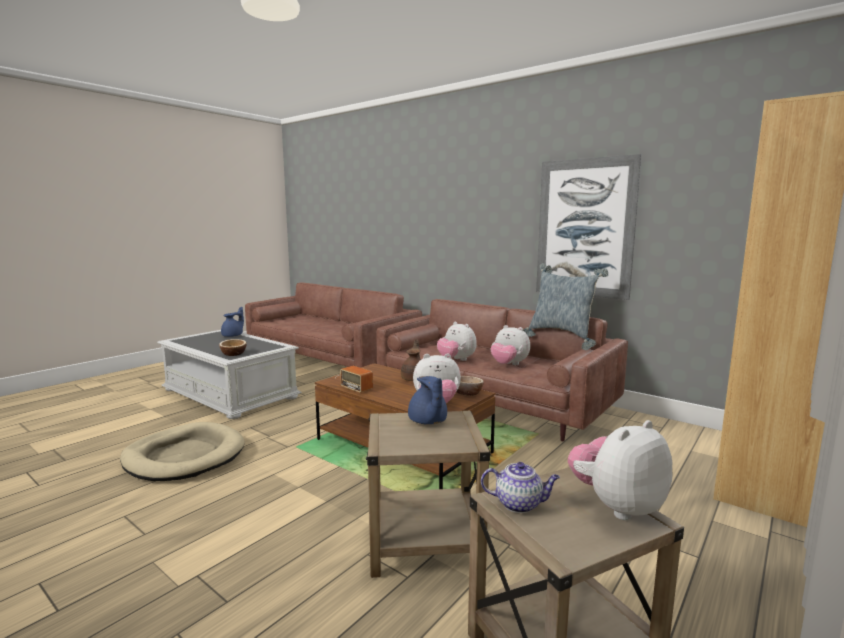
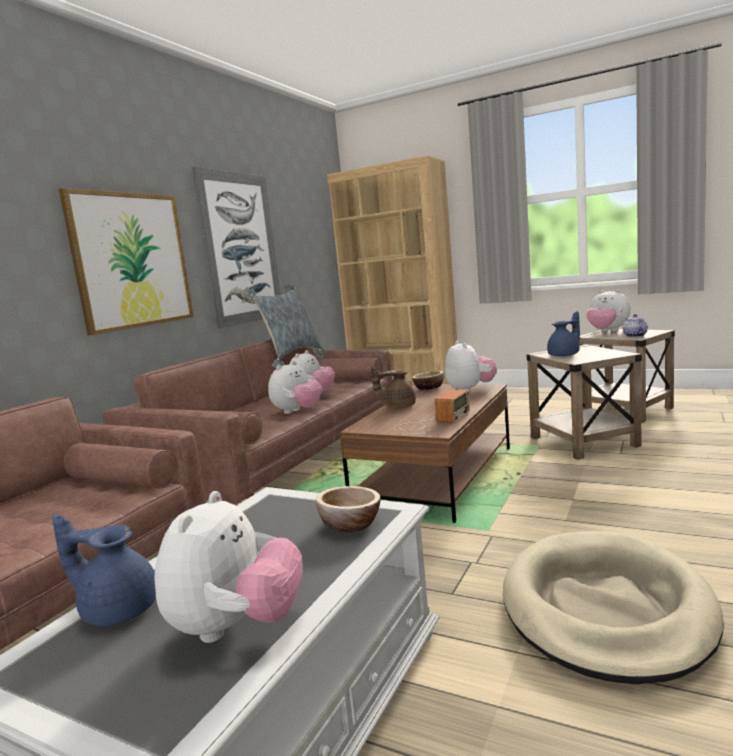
camera: 100 degrees left, 0 degrees up
(199, 343) = (237, 627): none -> plush toy
(478, 232) = (132, 260): none -> picture

